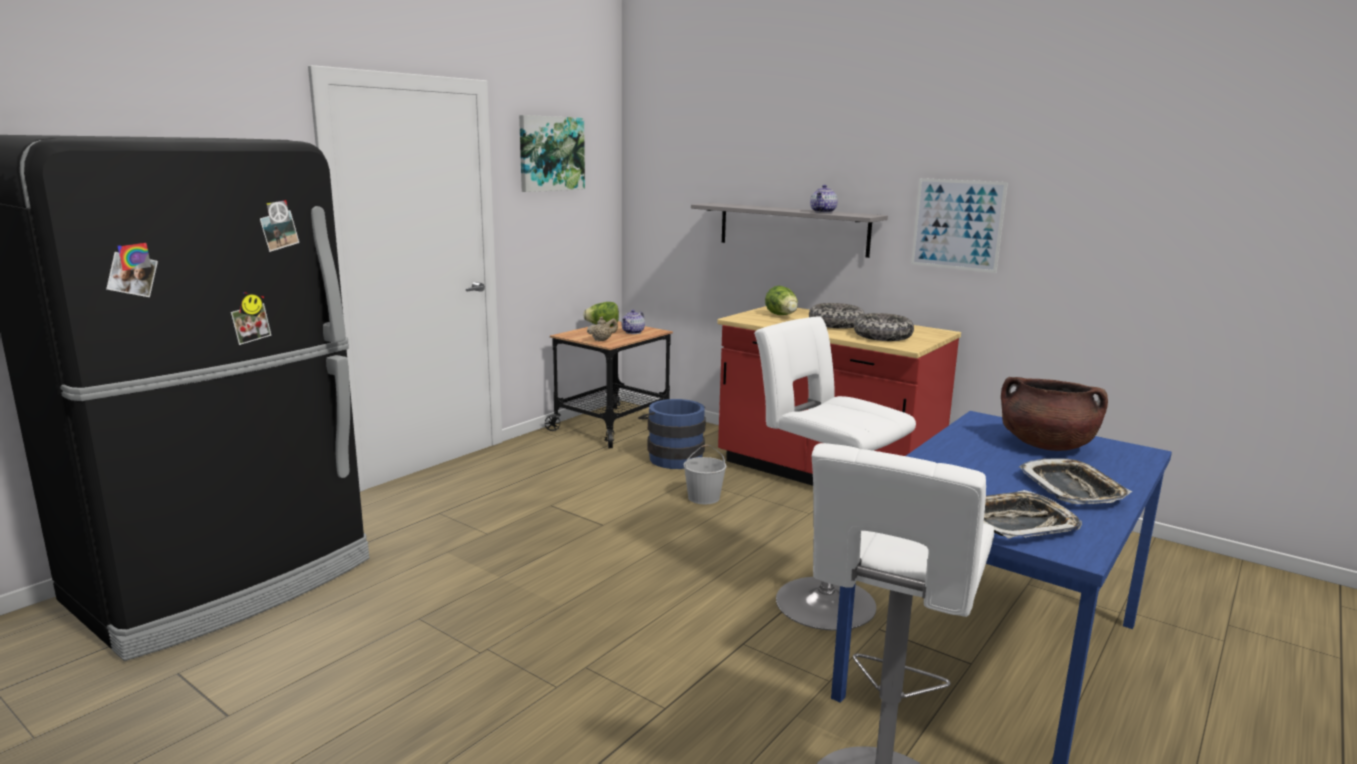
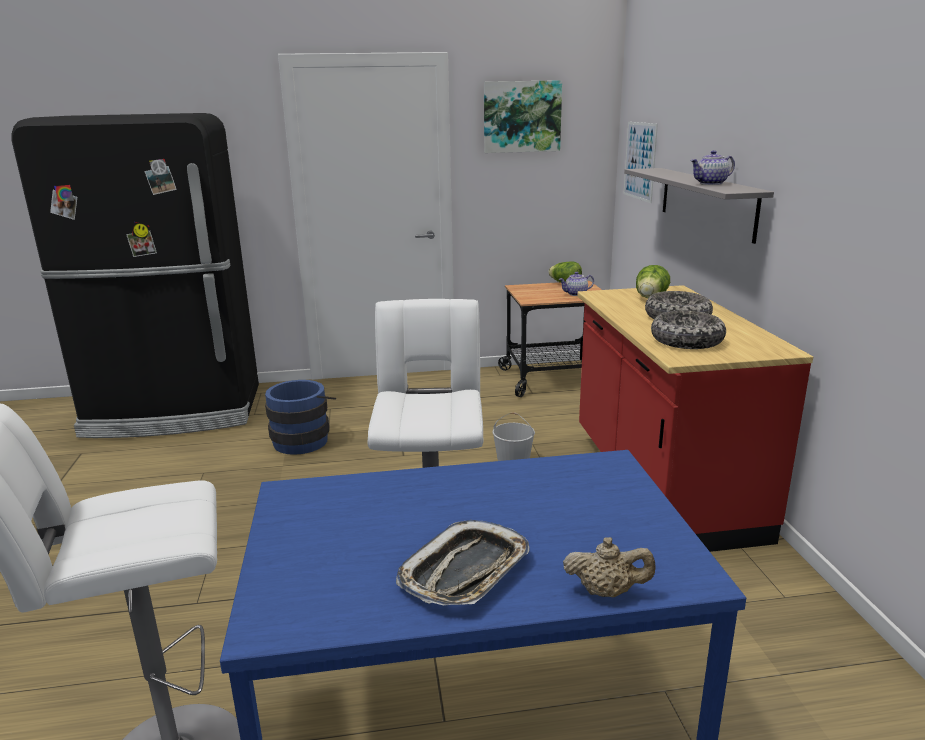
camera: 45 degrees right, 5 degrees up
(602, 340) = (532, 296): beige teapot -> beige teapot (606, 591)
(673, 457) = (554, 420): blue bucket -> blue bucket (303, 439)
(957, 224) = (830, 210): picture -> picture (640, 161)
(1016, 523) = (308, 571): tray -> none
(1046, 445) = (591, 517): brown cooking pot -> none

